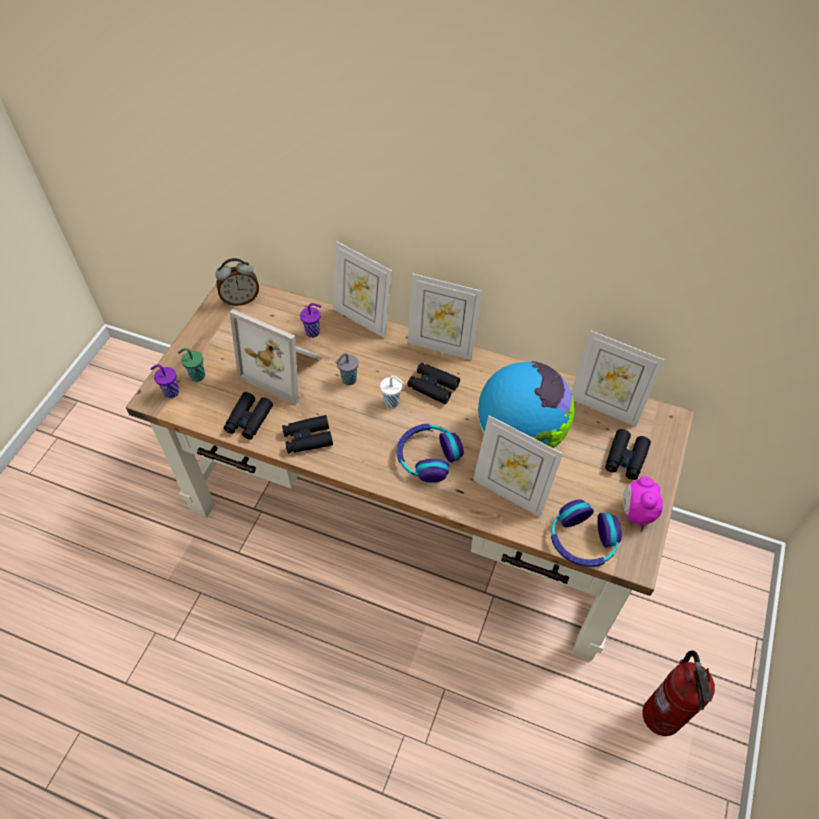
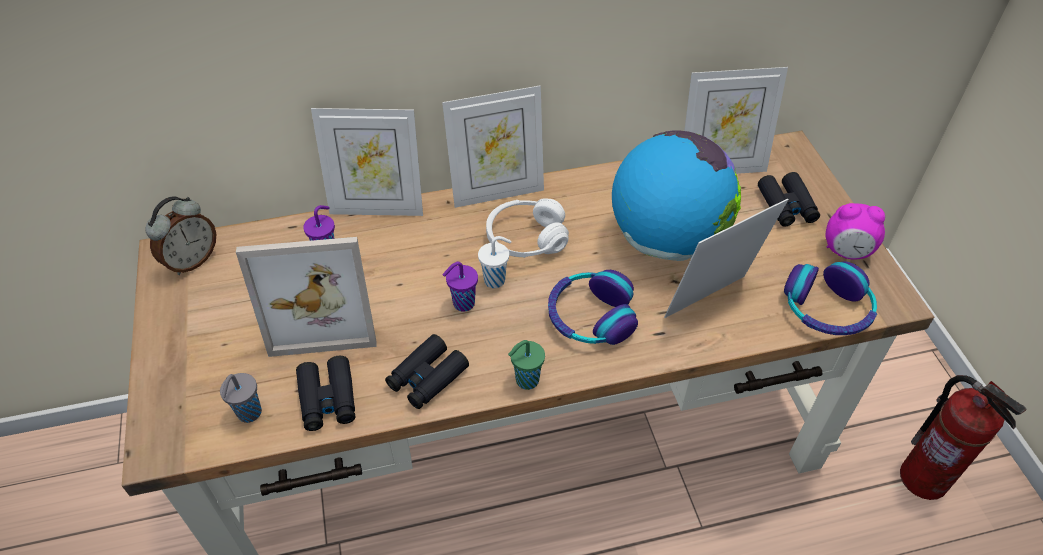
camera: 35 degrees left, 5 degrees down
(170, 392) = (180, 427): purple cup -> purple cup (462, 304)
(197, 376) = (204, 385): green cup -> green cup (525, 381)
(348, 380) = (419, 283): grey cup -> grey cup (248, 414)
(433, 386) = (526, 238): black binoculars -> white headphones
(510, 492) = (711, 303): picture frame -> picture frame turned 150 degrees clockwise
(636, 512) = (846, 251): alarm clock -> alarm clock turned 45 degrees counterclockwise

